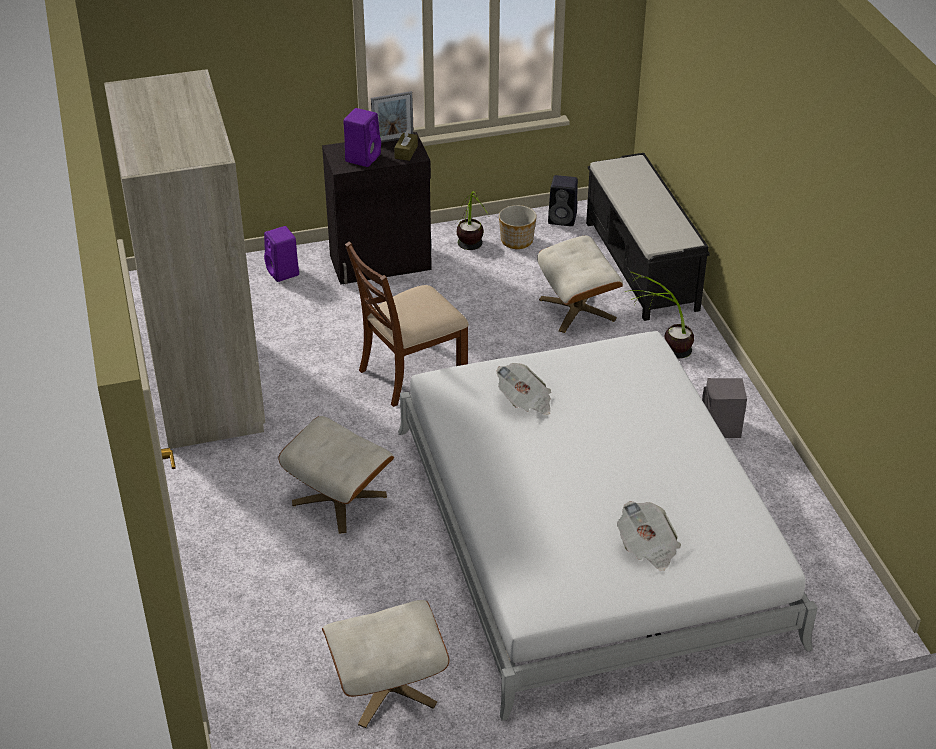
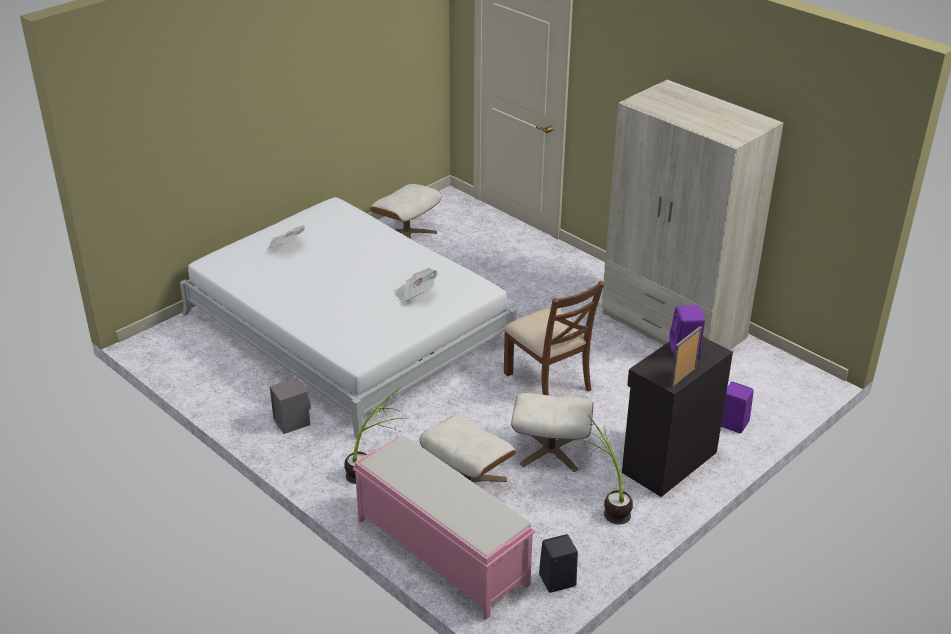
camera: 150 degrees right, 5 degrees down
(340, 499) = (514, 296): beige ottoman -> beige ottoman (550, 450)
(406, 152) = (657, 369): brown tissue box -> none
(410, 373) = (548, 381): brown chair -> brown chair turned 120 degrees clockwise
(516, 240) = (578, 534): planter -> none
(641, 266) = (440, 551): black bench -> pink bench

